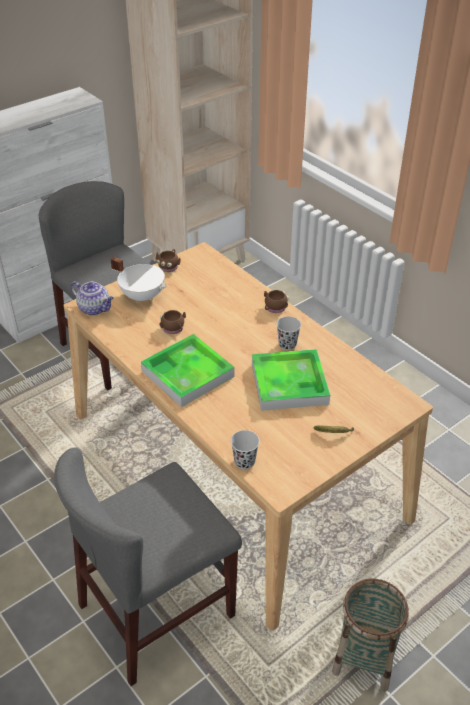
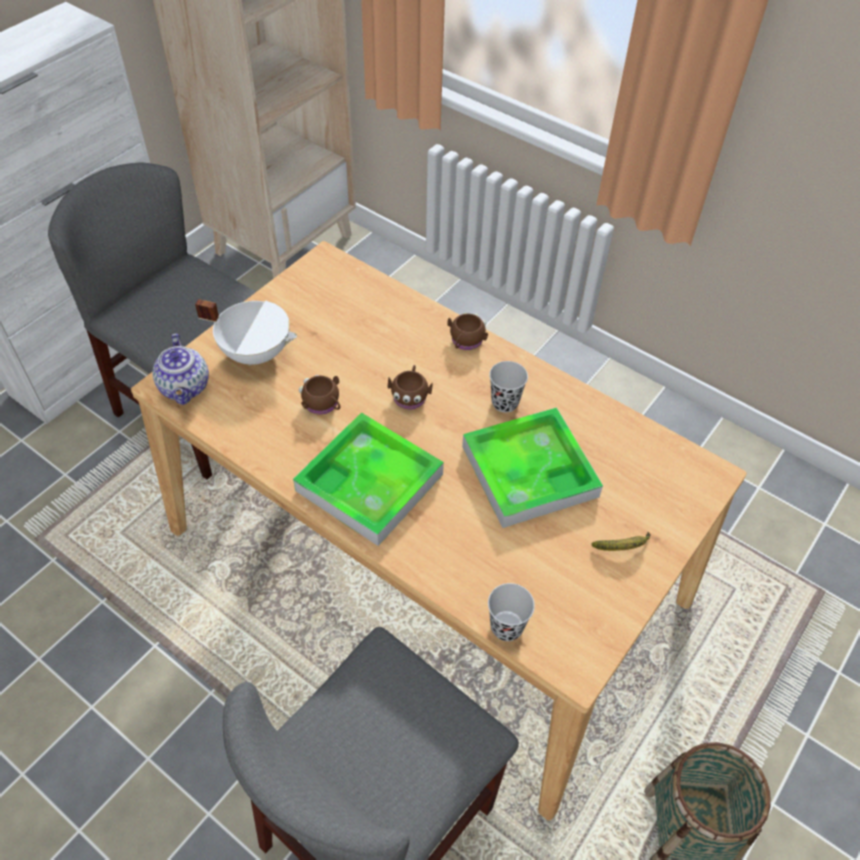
camera: 15 degrees left, 10 degrees up
(95, 308) = (185, 388): teapot -> teapot turned 60 degrees clockwise
(169, 266) = (281, 292): brown mug -> brown mug (410, 395)

